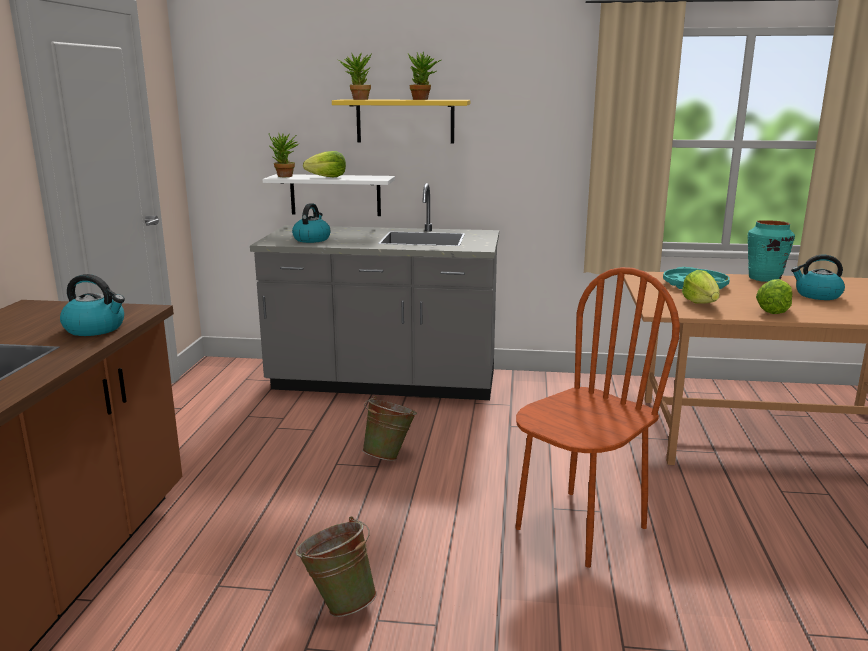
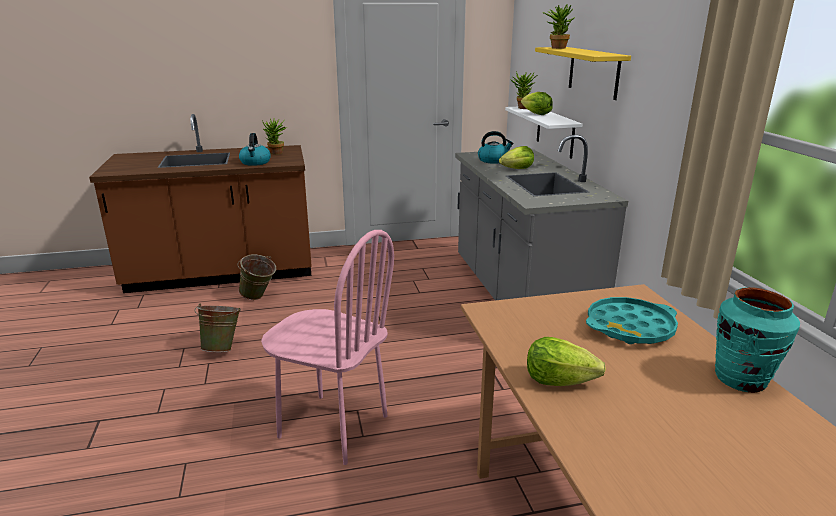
camera: 70 degrees right, 5 degrees up
(390, 456) = (399, 326): green bucket -> green bucket (259, 298)
(423, 99) = (589, 52): potted plant -> potted plant (276, 153)
(580, 527) = (333, 427): brown chair -> pink chair
(700, 303) = (543, 332): lettuce -> lettuce (517, 169)
(817, 295) = (693, 424): kettle -> none

